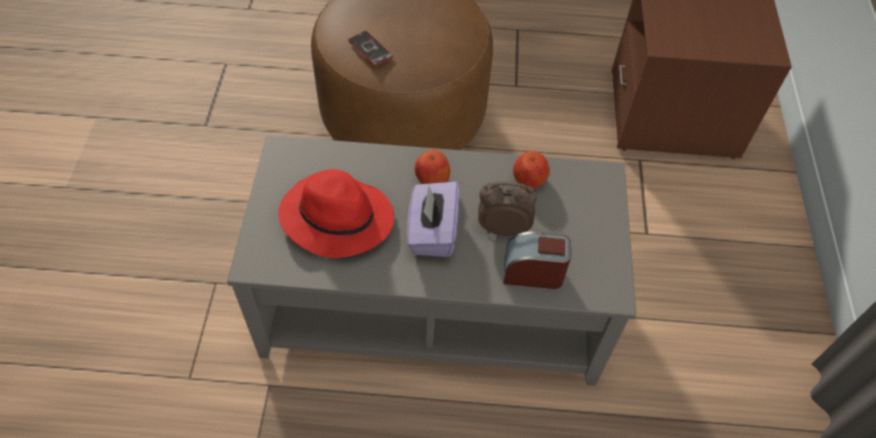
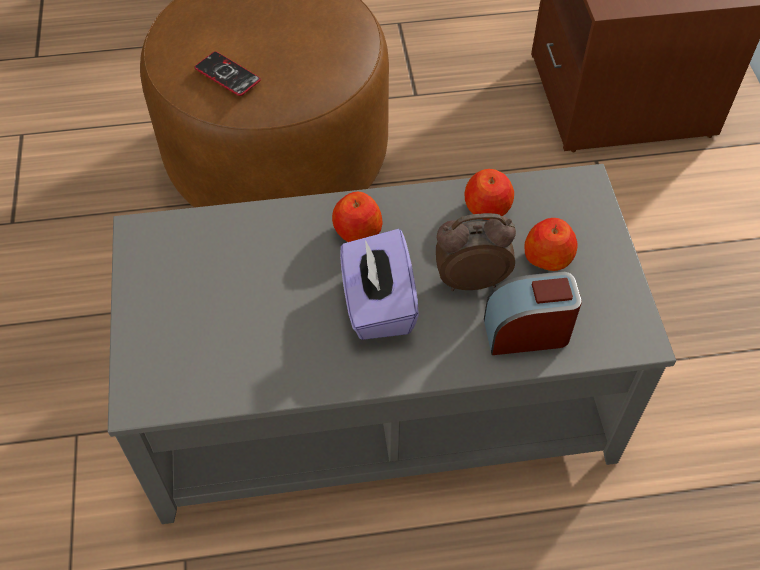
camera: 10 degrees left, 0 degrees up
(335, 218) = (239, 311): red hat -> none
(563, 223) = (547, 257): none -> apple

